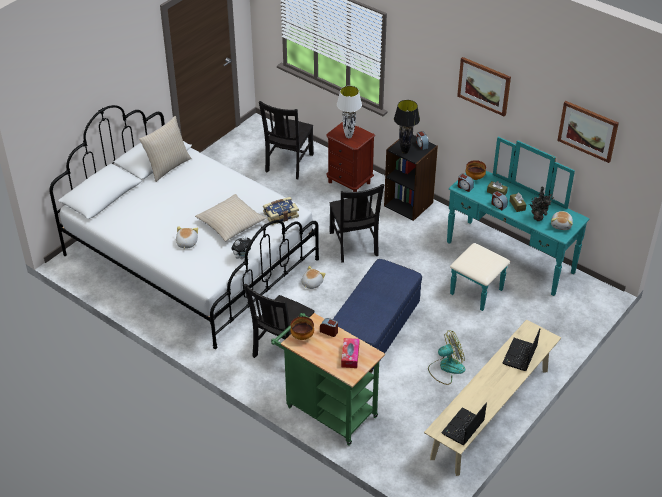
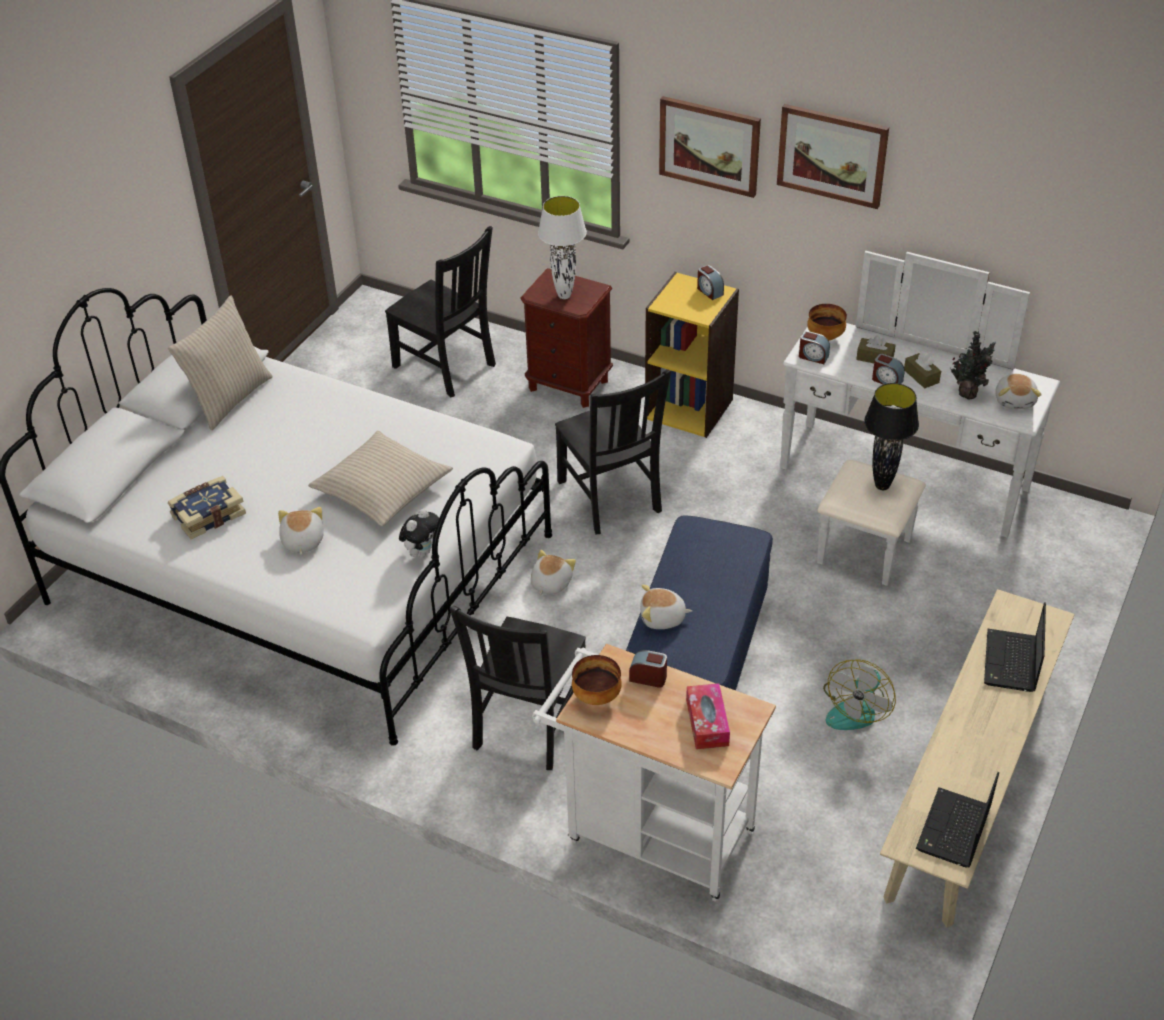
camera: 10 degrees left, 0 degrees up
(280, 214) = (475, 458): book -> book (208, 514)
(288, 164) = (446, 367): black chair -> black chair turned 60 degrees counterclockwise
(327, 409) = (650, 833): green cart -> white cart
(354, 307) = (662, 618): none -> plush toy
(405, 151) = (682, 307): black table lamp -> black table lamp (882, 486)
(409, 204) = (689, 408): black bookcase -> yellow bookcase
(446, 368) = (856, 708): fan -> fan turned 150 degrees clockwise
(503, 265) = (896, 494): turquoise dresser -> white dresser
(588, 131) = (1056, 210): picture -> picture (709, 145)

